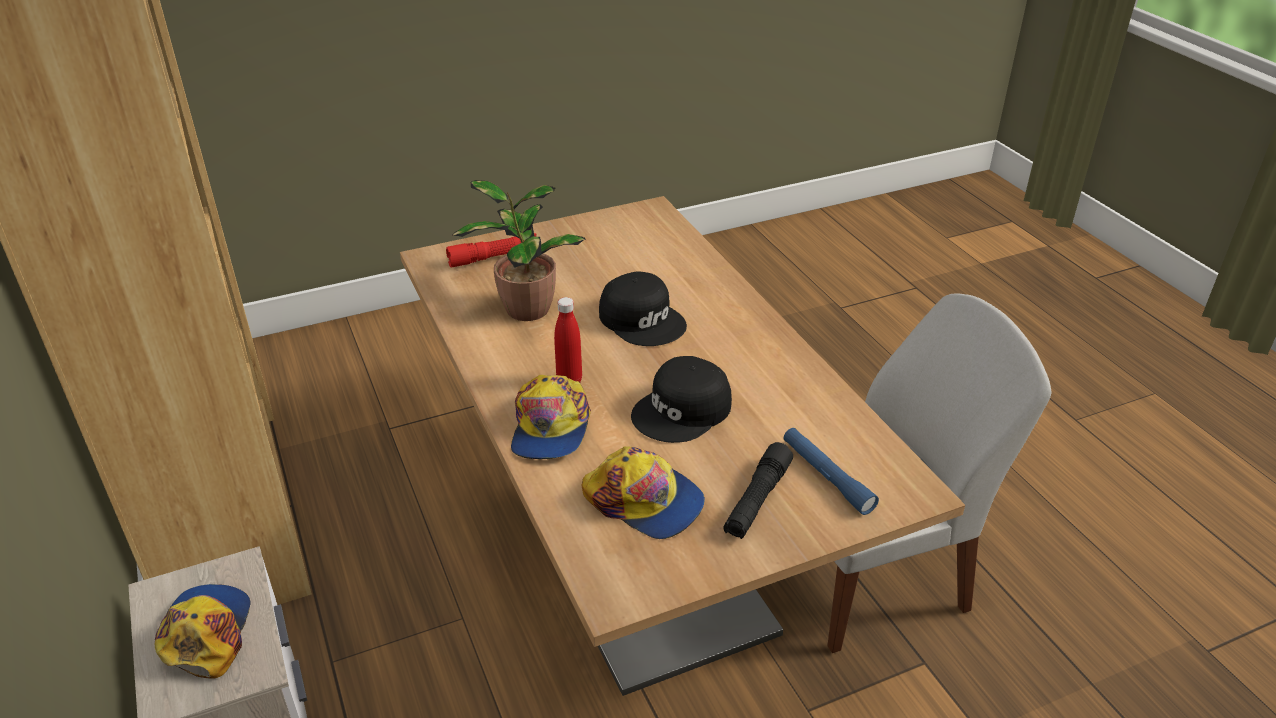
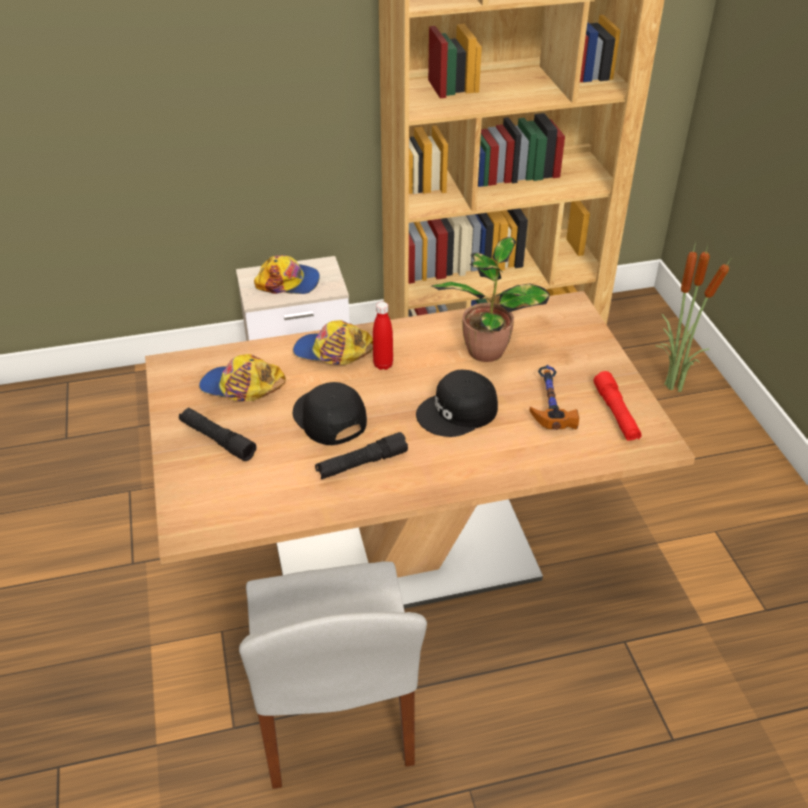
camera: 100 degrees right, 5 degrees up
(341, 355) = (671, 386): none -> potted plant
(494, 257) = (569, 337): red flashlight -> red flashlight (616, 413)
(612, 266) = (548, 403): none -> hammer
(644, 501) = (241, 387): cap -> cap turned 60 degrees clockwise
(750, 375) = (361, 464): none -> black flashlight
(827, 476) = (224, 482): blue flashlight -> none

